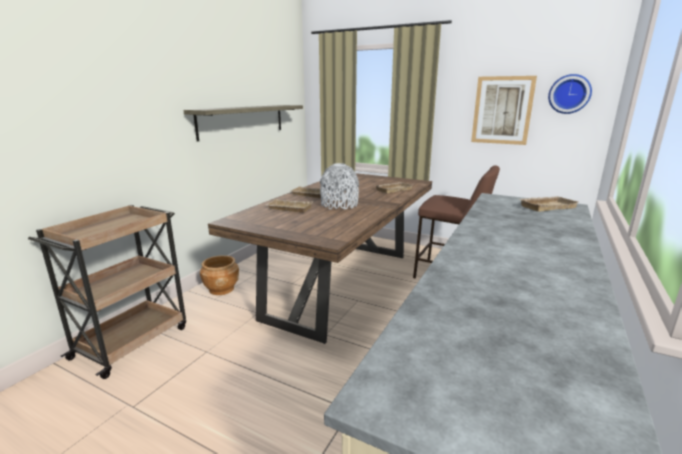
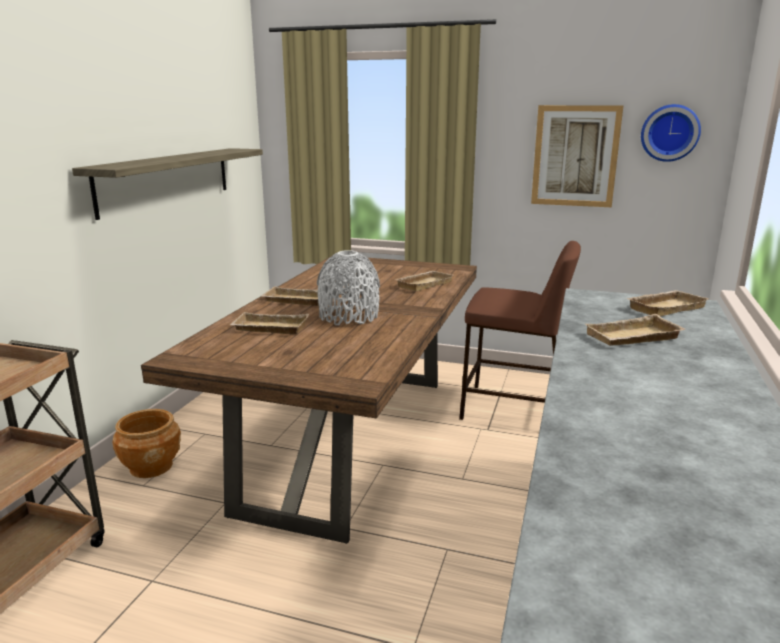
camera: 10 degrees left, 0 degrees up
(515, 223) = (633, 338): none -> beige tray

